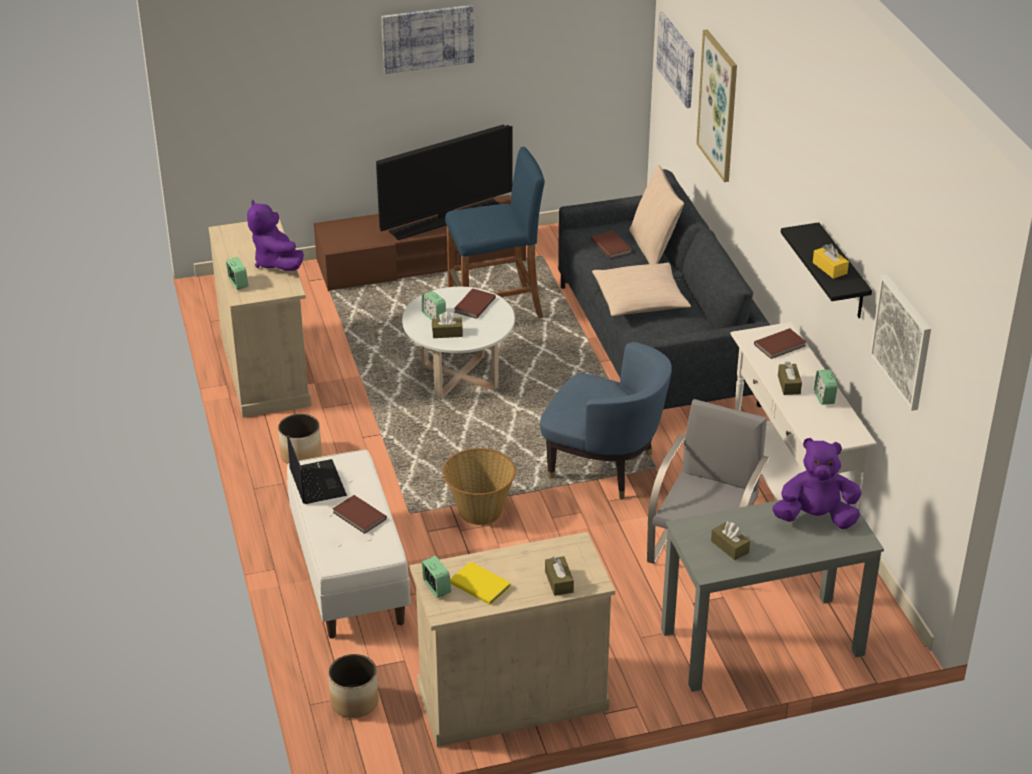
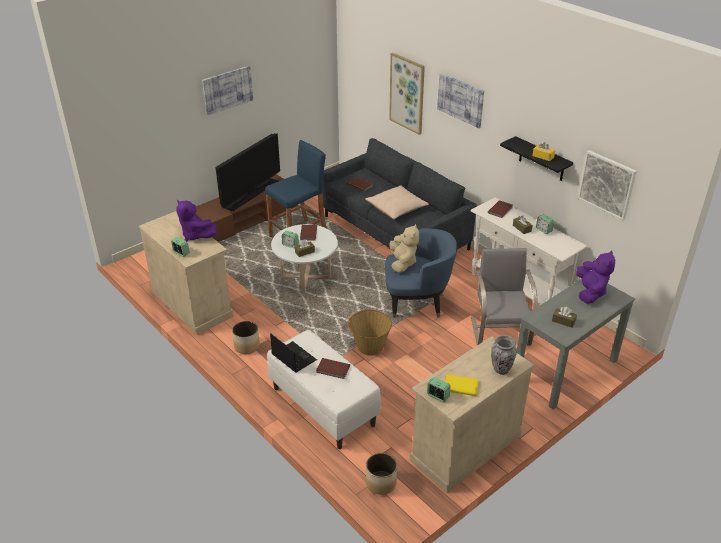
camera: 25 degrees left, 0 degrees up
(559, 582) = (501, 369): brown tissue box -> vase
(586, 391) = (402, 263): none -> beige plush toy
(653, 248) = (382, 181): beige pillow -> none
(677, 59) = (362, 77): picture -> picture (460, 100)
(815, 518) = (590, 292): purple plush toy -> purple plush toy turned 120 degrees clockwise

